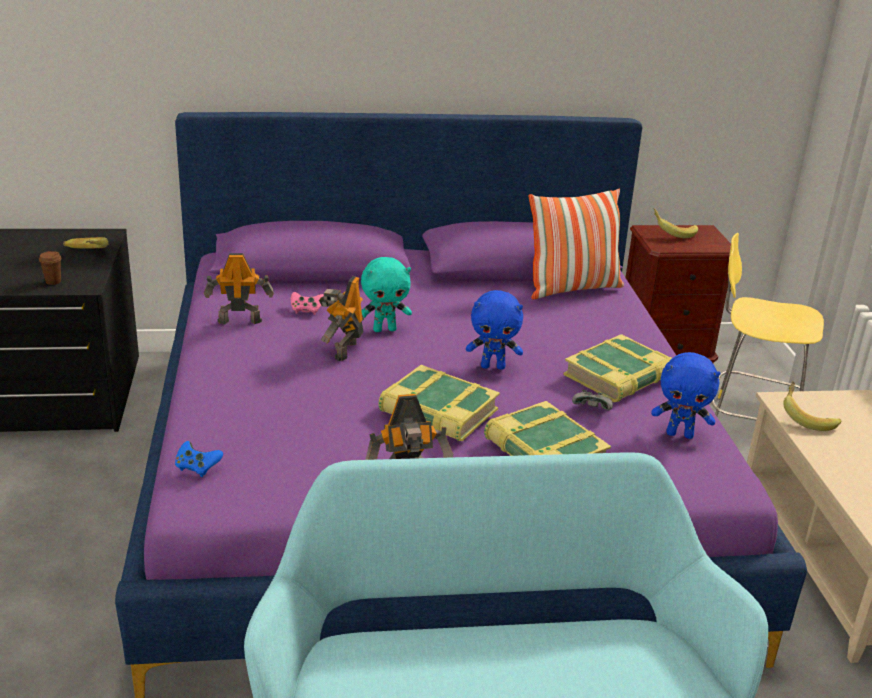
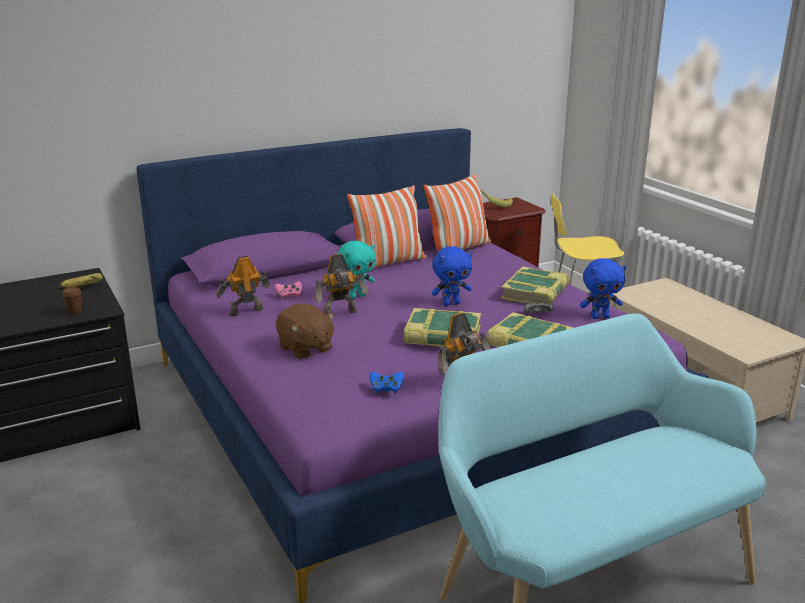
camera: 20 degrees left, 5 degrees down
(197, 468) = (307, 406): blue game controller -> blue game controller (386, 389)
(262, 388) = (305, 348): none -> brown plush toy
(343, 350) = (341, 314): toy robot -> toy robot turned 105 degrees counterclockwise
(465, 290) = (388, 263): none -> pillow
(807, 418) = (646, 300): banana -> none

